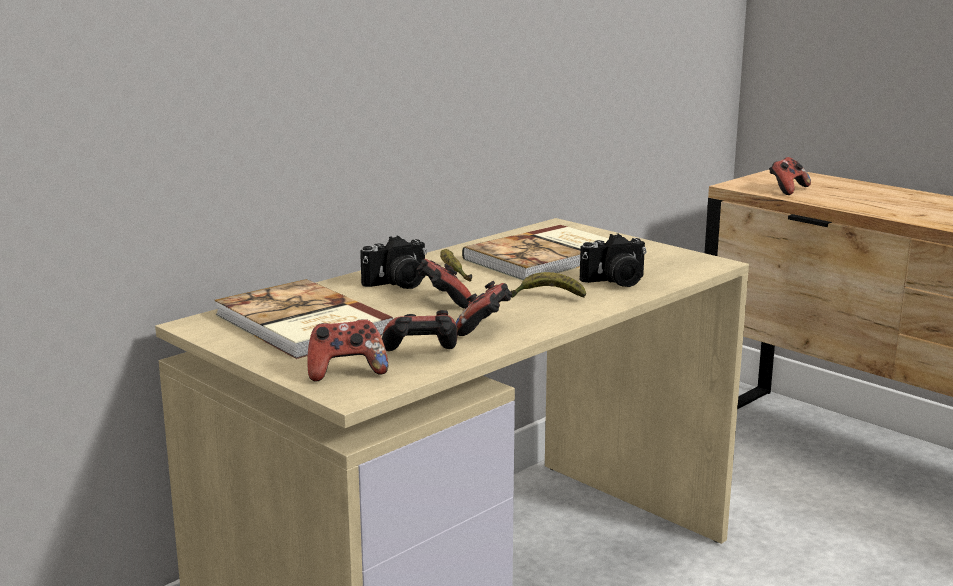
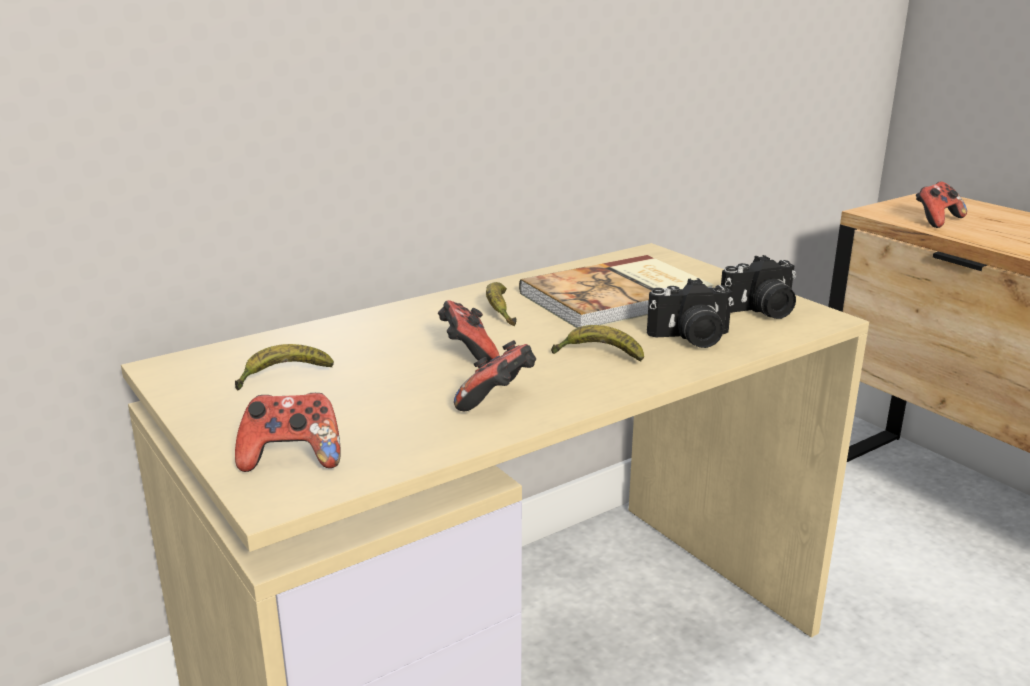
camera: 10 degrees right, 5 degrees up
(301, 324) = (283, 376): book -> banana
(398, 284) = (427, 324): camera -> camera (761, 311)
(421, 355) = (399, 439): game controller -> none

